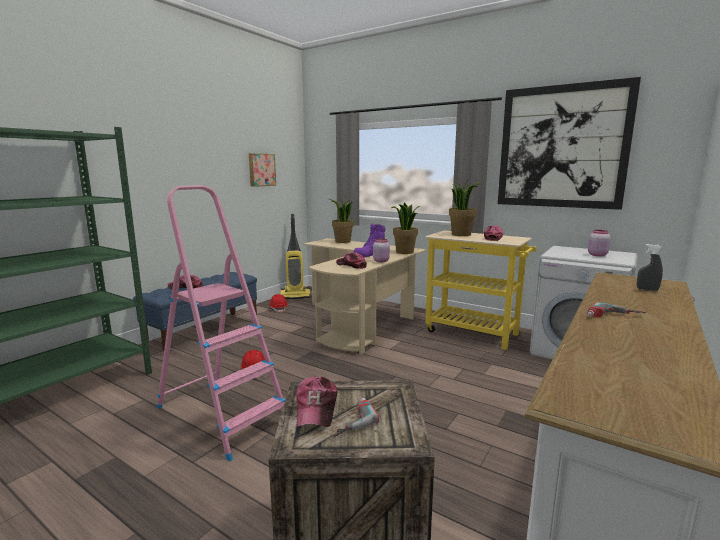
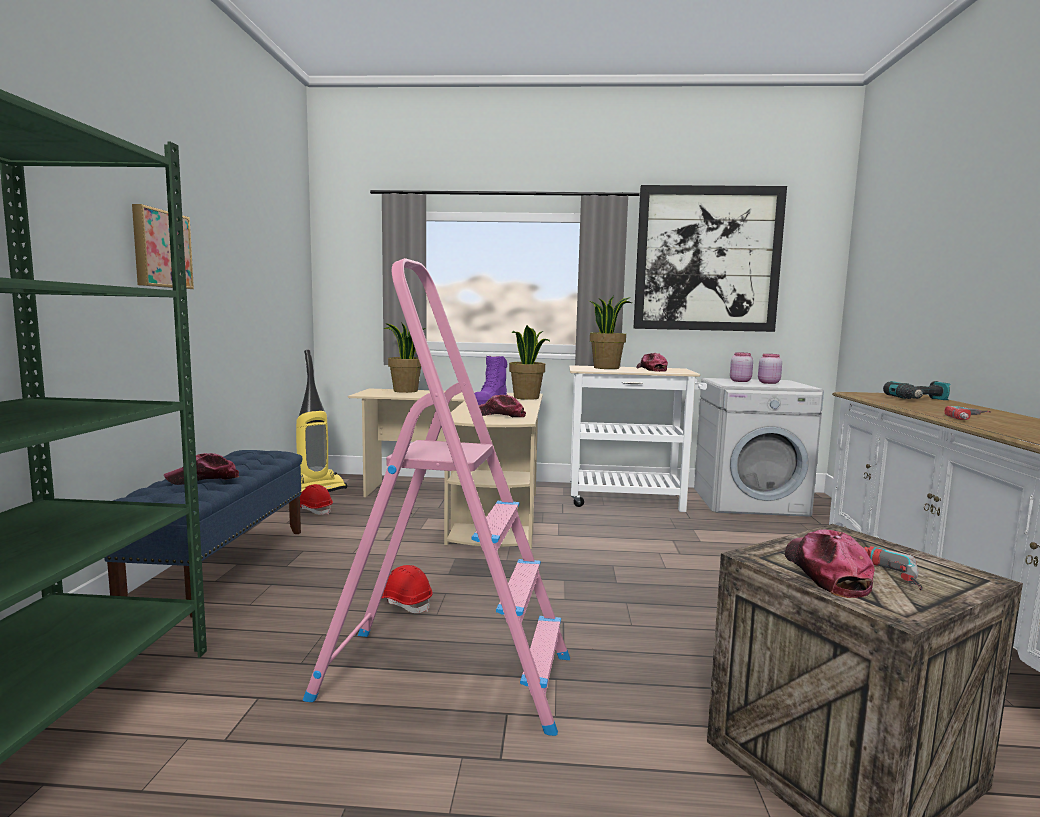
camera: 30 degrees left, 5 degrees down
(261, 170) = (266, 272): picture -> picture (160, 249)
(316, 409) = (825, 573): cap -> cap turned 150 degrees counterclockwise
(381, 261) = (524, 408): pink jar -> pink jar (740, 381)
(473, 333) = (627, 500): yellow cart -> white cart
(647, 290) = (920, 400): grey spray bottle -> power drill

